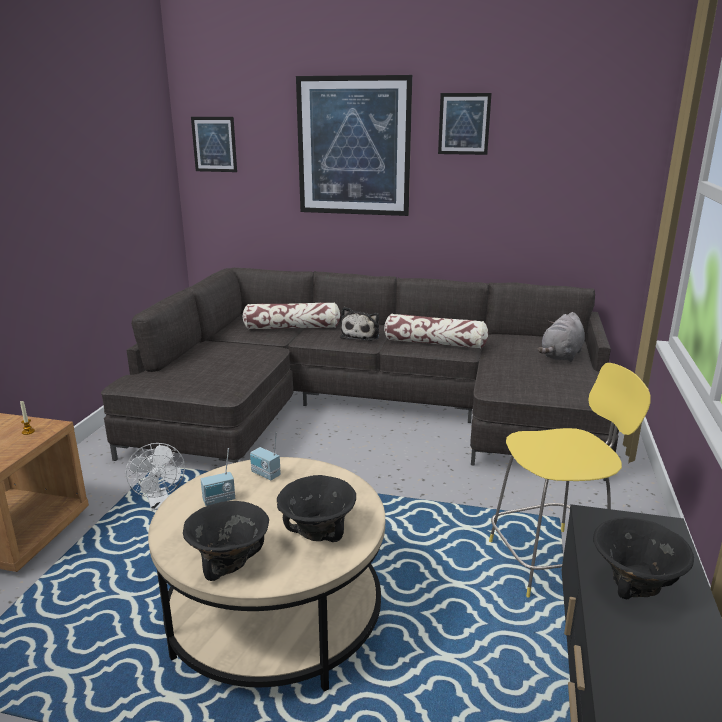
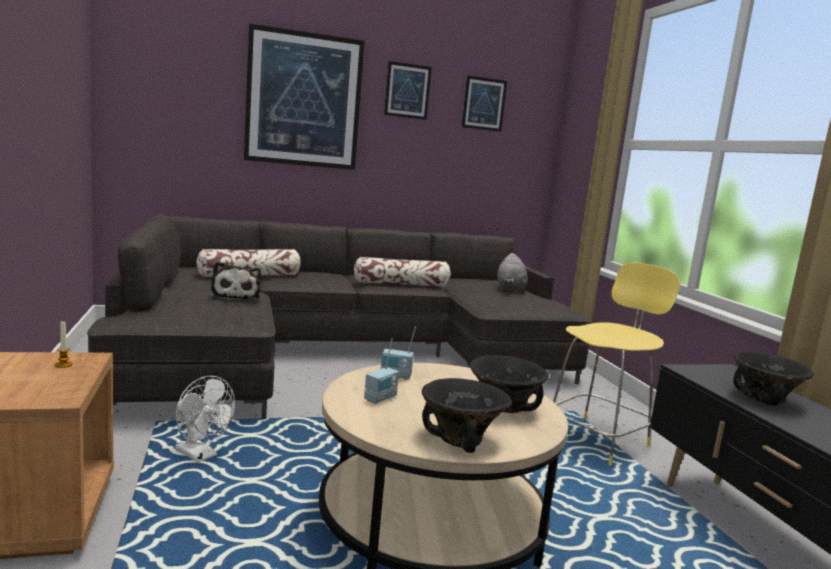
camera: 30 degrees left, 10 degrees down
(214, 144) = (145, 80): picture -> picture (484, 104)
(361, 335) = (328, 280): plush toy -> plush toy (236, 296)

